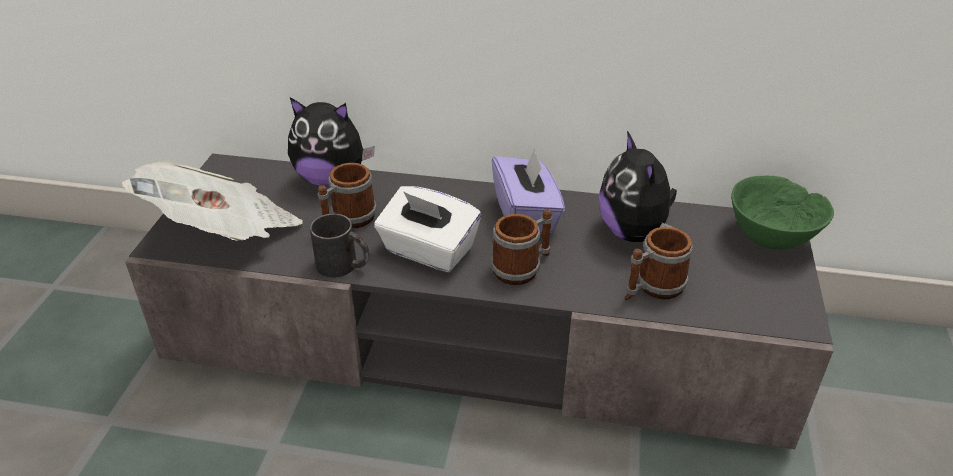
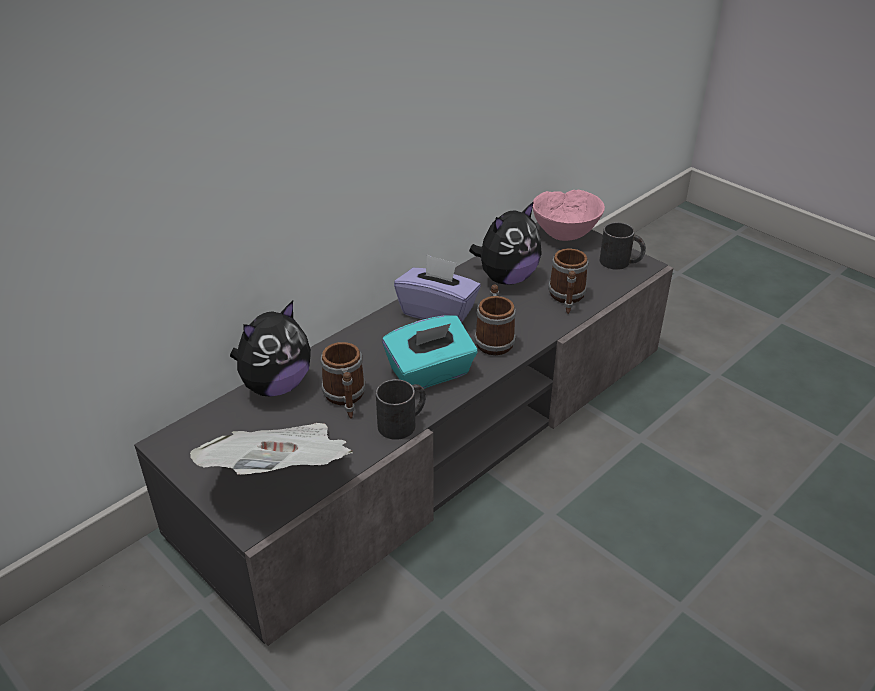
camera: 55 degrees left, 0 degrees up
(428, 251) = (430, 373): white tissue box -> turquoise tissue box
(634, 233) = (506, 278): plush toy -> plush toy turned 60 degrees counterclockwise
(771, 239) = (565, 234): green bowl -> pink bowl
(778, 302) = (621, 262): none -> black mug

